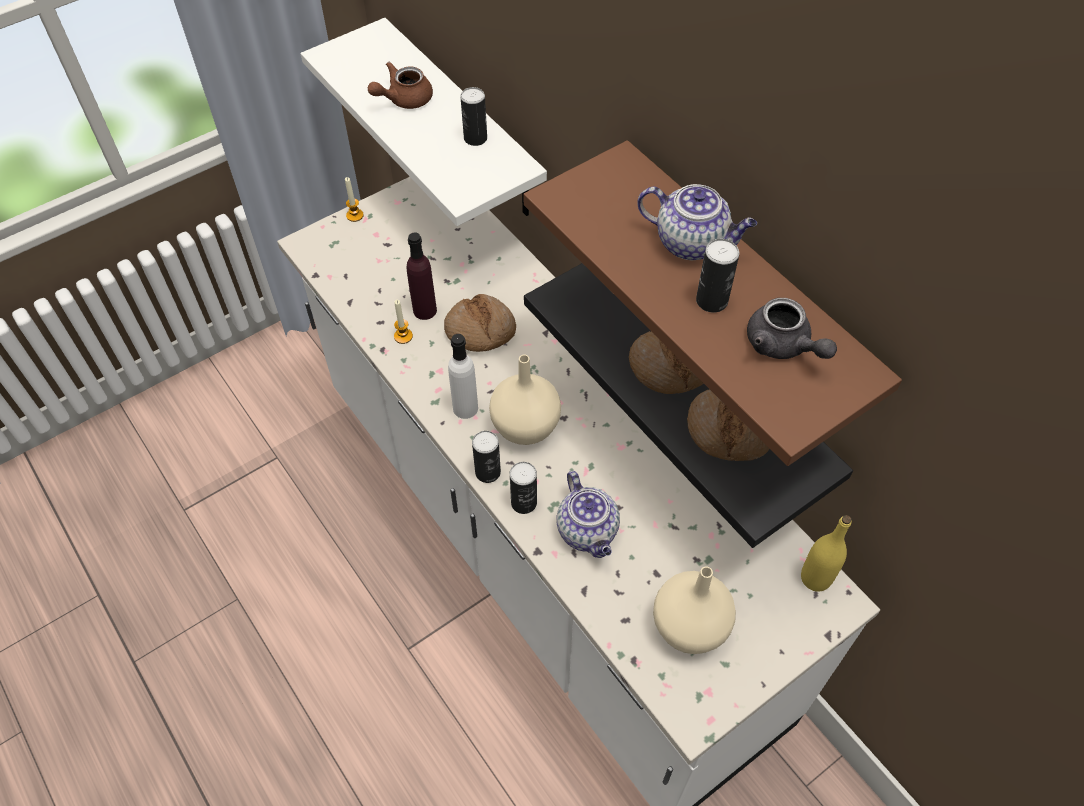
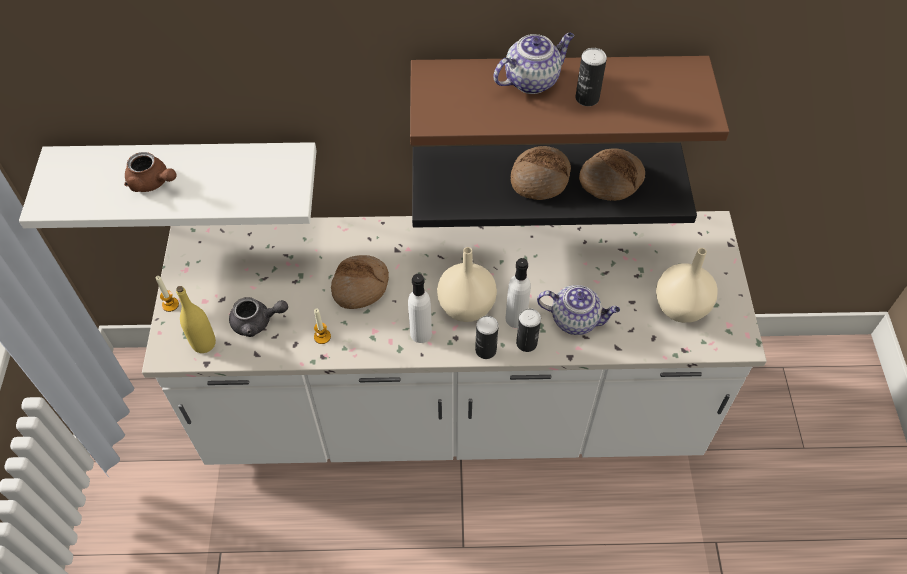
camera: 55 degrees left, 0 degrees up
(404, 99) = (152, 182): brown teapot -> brown teapot turned 60 degrees counterclockwise
(425, 310) = (310, 310): purple bottle -> none
(475, 138) = (241, 163): can -> none
(546, 477) = (516, 318): none -> white bottle
(783, 346) = (647, 88): grey teapot -> grey teapot (257, 322)
(815, 578) = (689, 226): yellow bottle -> yellow bottle (204, 343)

